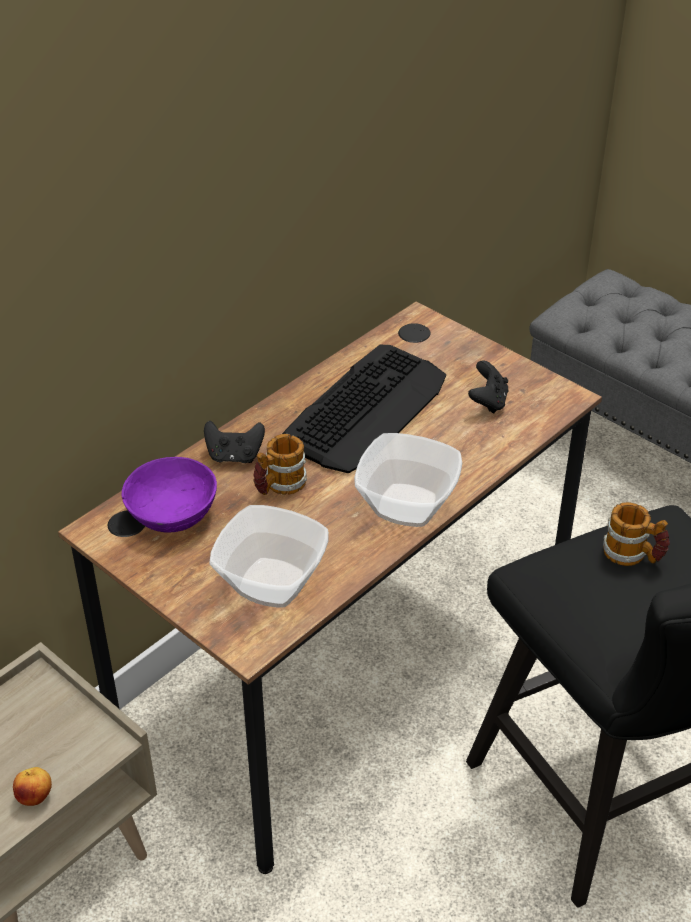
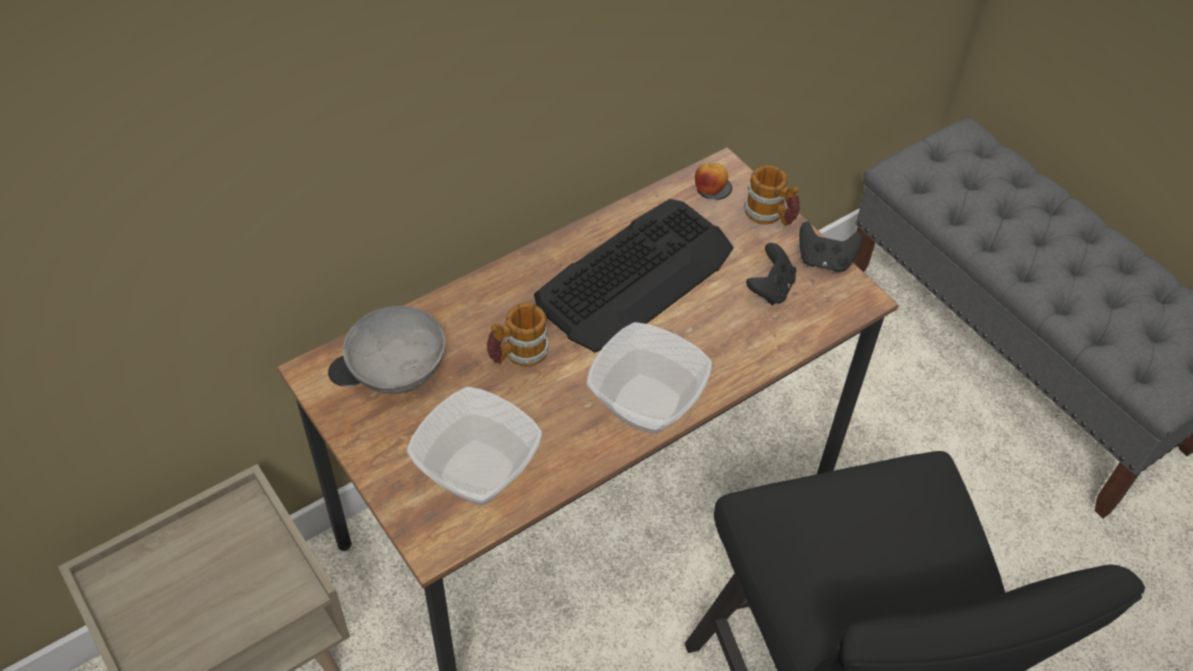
camera: 10 degrees right, 10 degrees up
(35, 797) = (211, 637): apple -> apple (709, 190)
(174, 513) = (399, 367): purple bowl -> grey bowl
(234, 456) = (481, 309): black game controller -> black game controller (824, 261)
(633, 555) = (875, 513): mug -> mug (770, 215)

